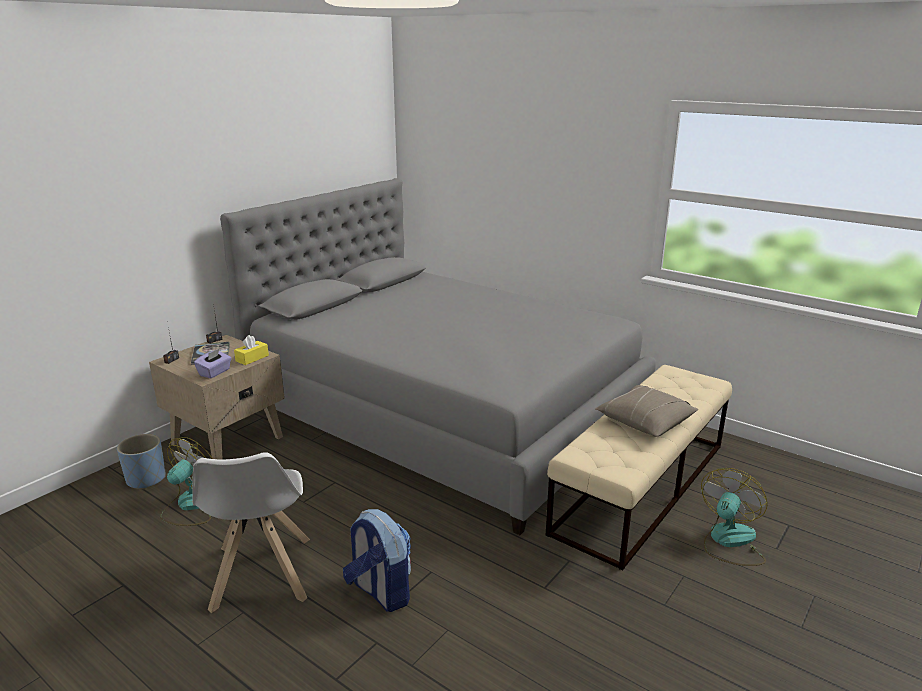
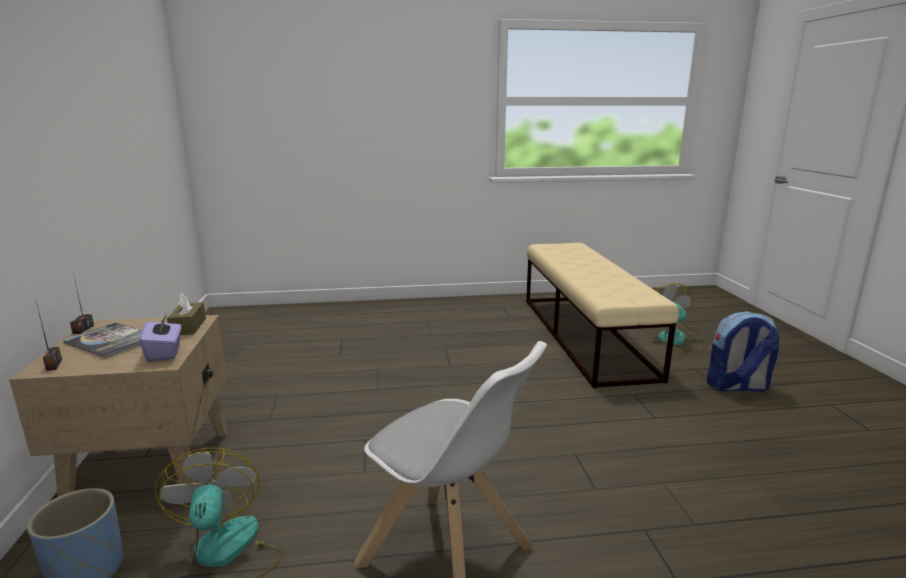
camera: 45 degrees left, 5 degrees down
(252, 358) = (188, 327): yellow tissue box -> brown tissue box
(380, 592) = (572, 493): backpack -> backpack (736, 386)
(444, 412) = (365, 347): grey bed -> none
(645, 422) = (596, 271): beige pillow -> none

